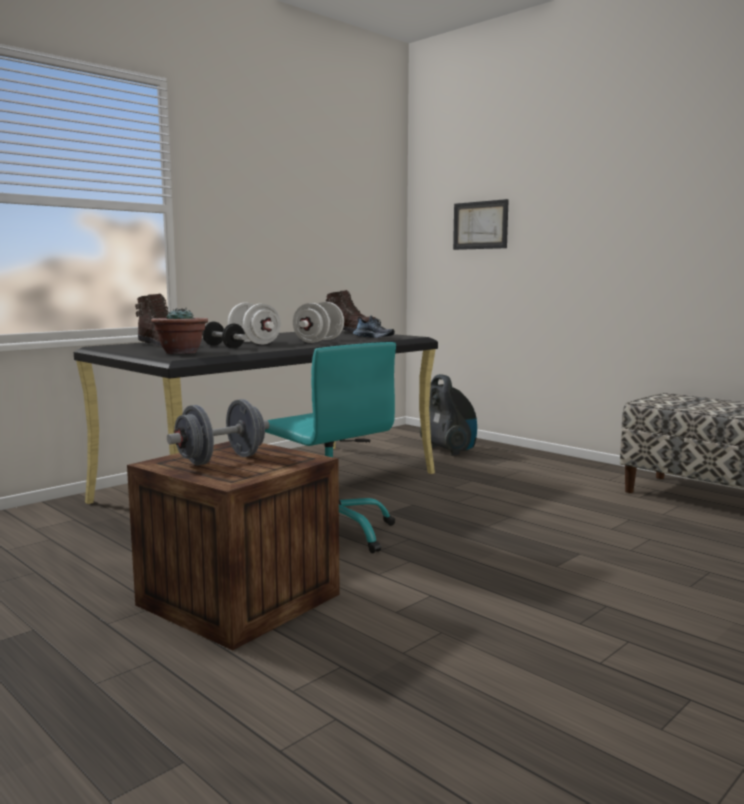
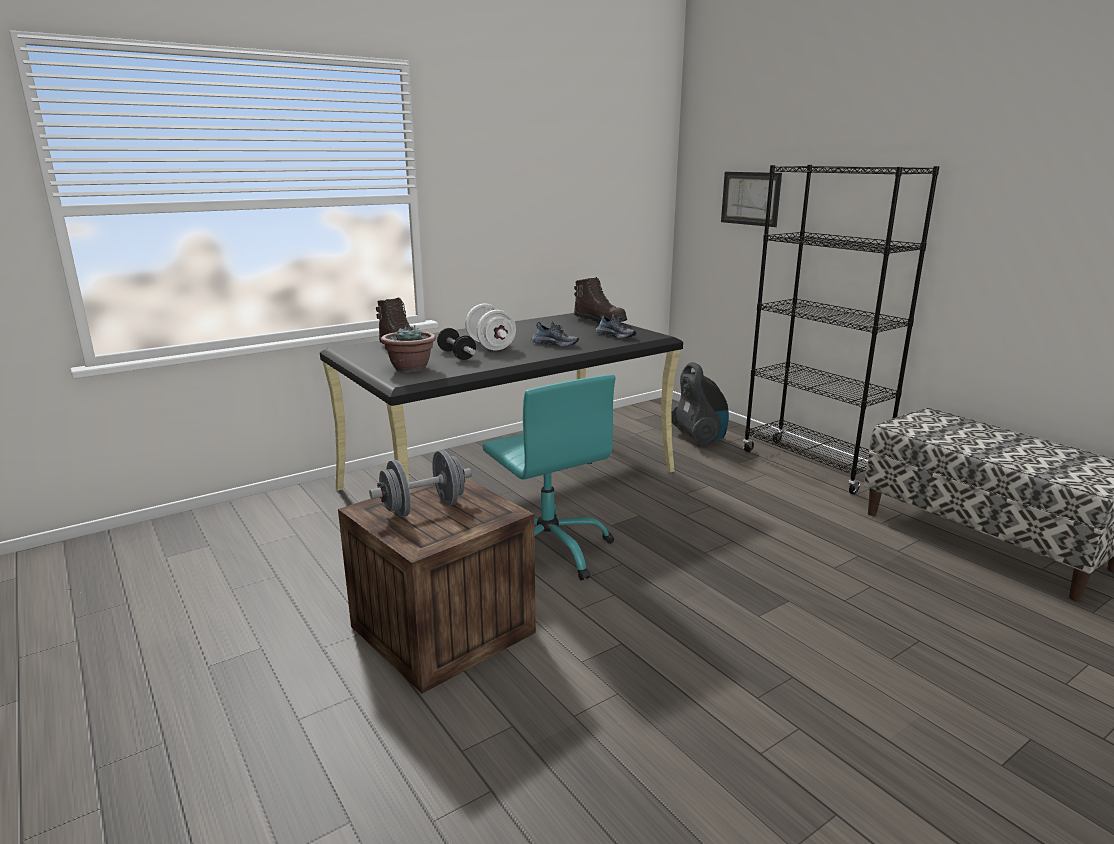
camera: 10 degrees right, 10 degrees up
(319, 341) = (555, 344): white dumbbell -> shoe
(561, 463) = (812, 466): none -> black bookcase

